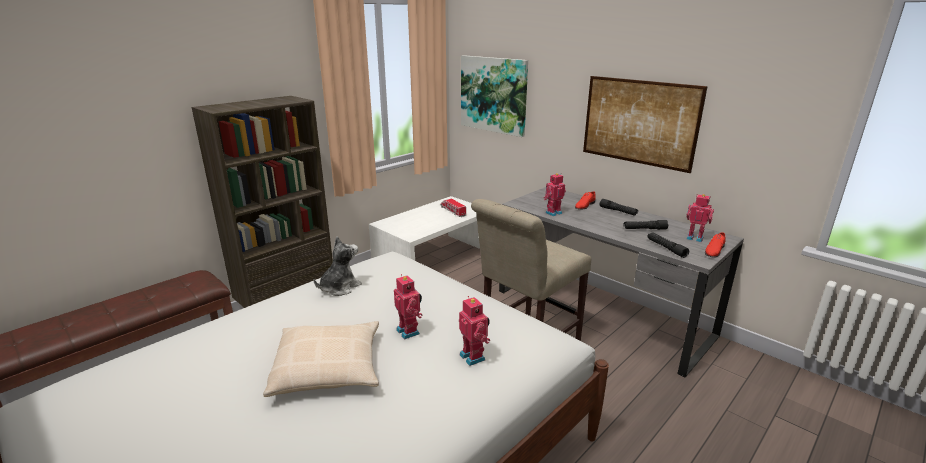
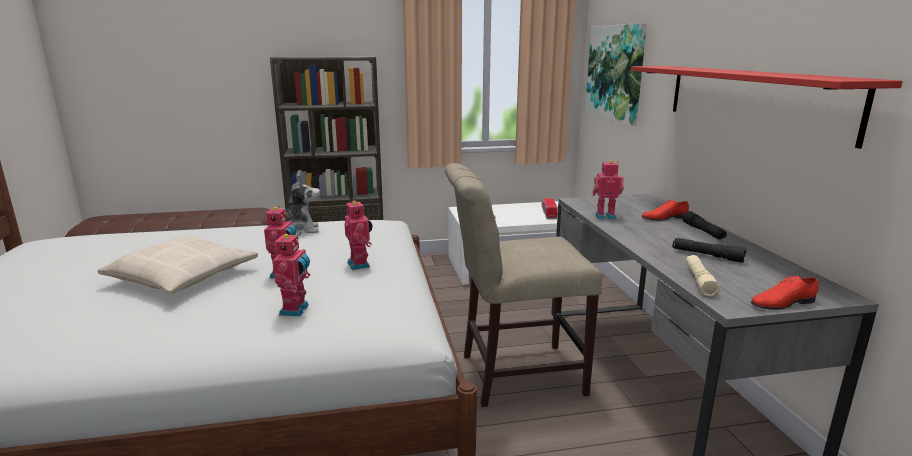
camera: 35 degrees right, 5 degrees down
(639, 122) = (751, 98): picture -> red shelf
(666, 248) = (699, 280): black flashlight -> beige flashlight
(695, 238) = (776, 282): toy robot -> toy robot (360, 264)

